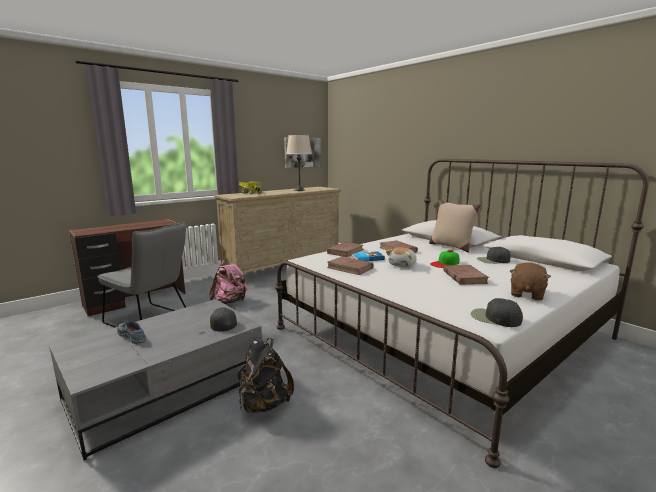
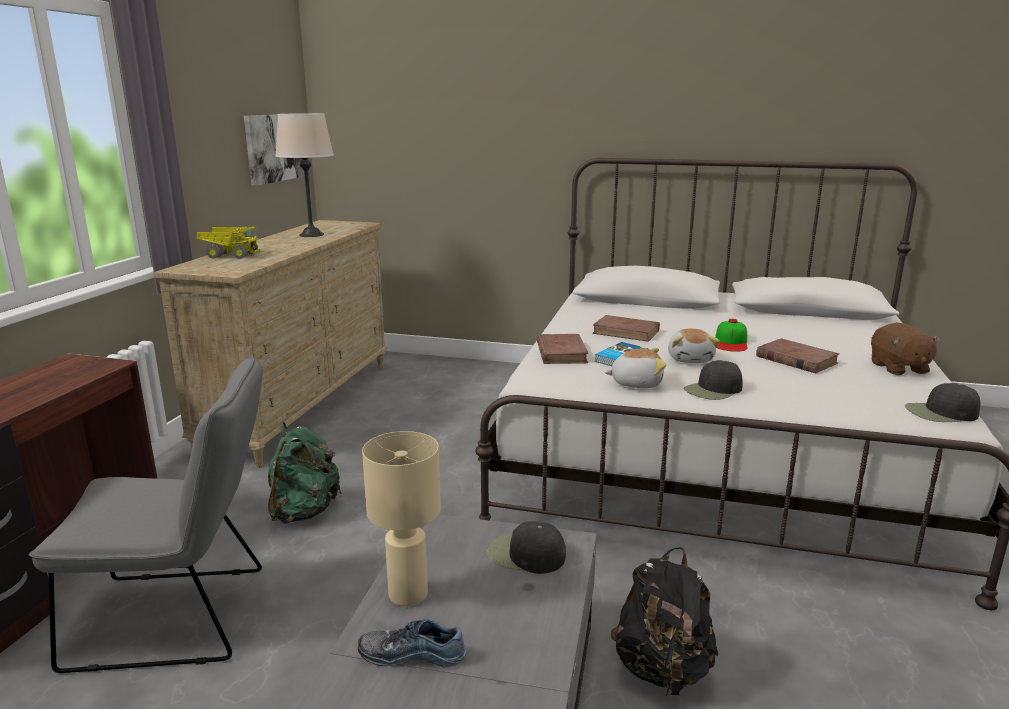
camera: 35 degrees left, 5 degrees up
(163, 320) = (407, 595): none -> beige table lamp
(230, 302) = (304, 511): pink backpack -> green backpack
(350, 268) = (636, 383): brown book -> plush toy
(451, 246) = (678, 311): beige pillow -> none
(493, 260) = (770, 324): black cap -> black cap (713, 390)

